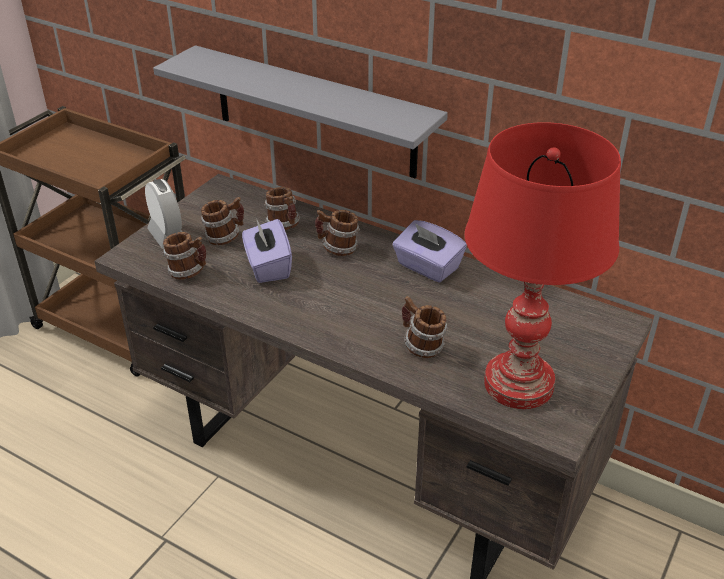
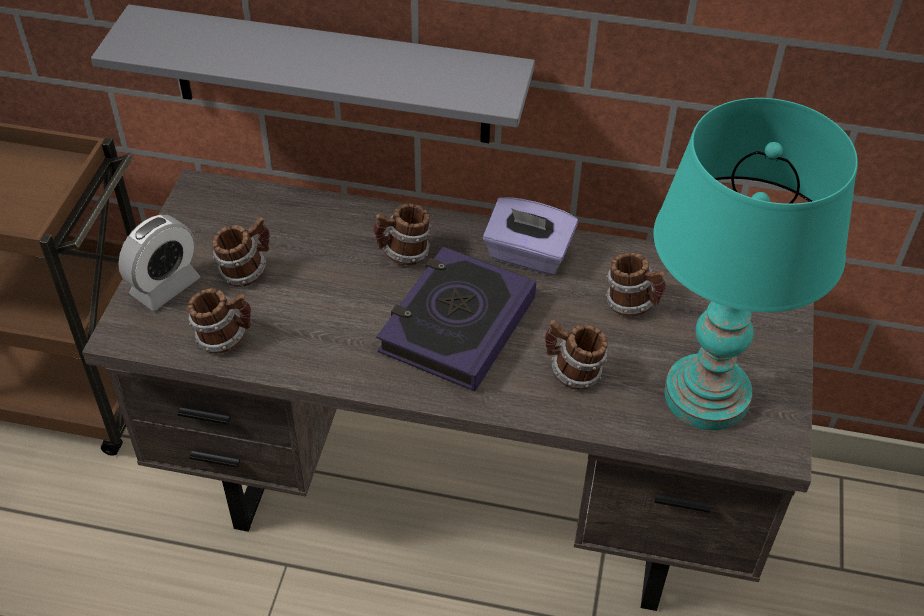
camera: 20 degrees left, 10 degrees up
(167, 236) = (165, 287): alarm clock -> alarm clock turned 90 degrees clockwise
(268, 267) = (326, 303): purple tissue box -> none
(284, 226) = (317, 235): mug -> mug (632, 304)
(352, 298) = (457, 325): none -> book
(519, 384) = (706, 396): red table lamp -> turquoise table lamp

